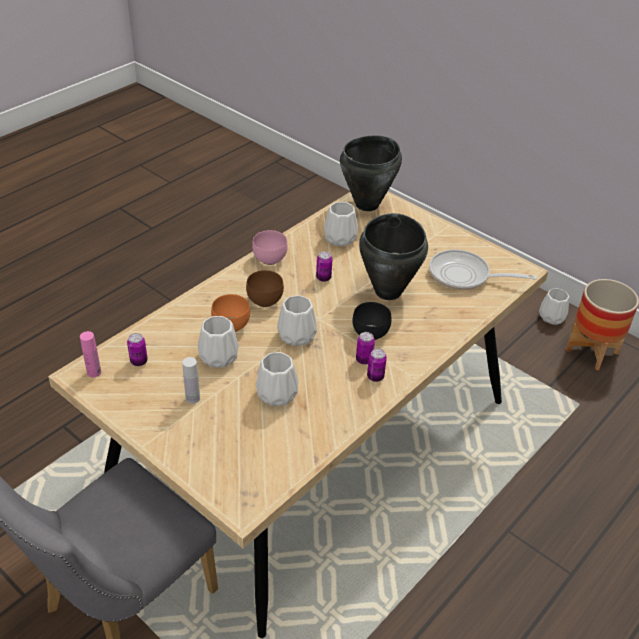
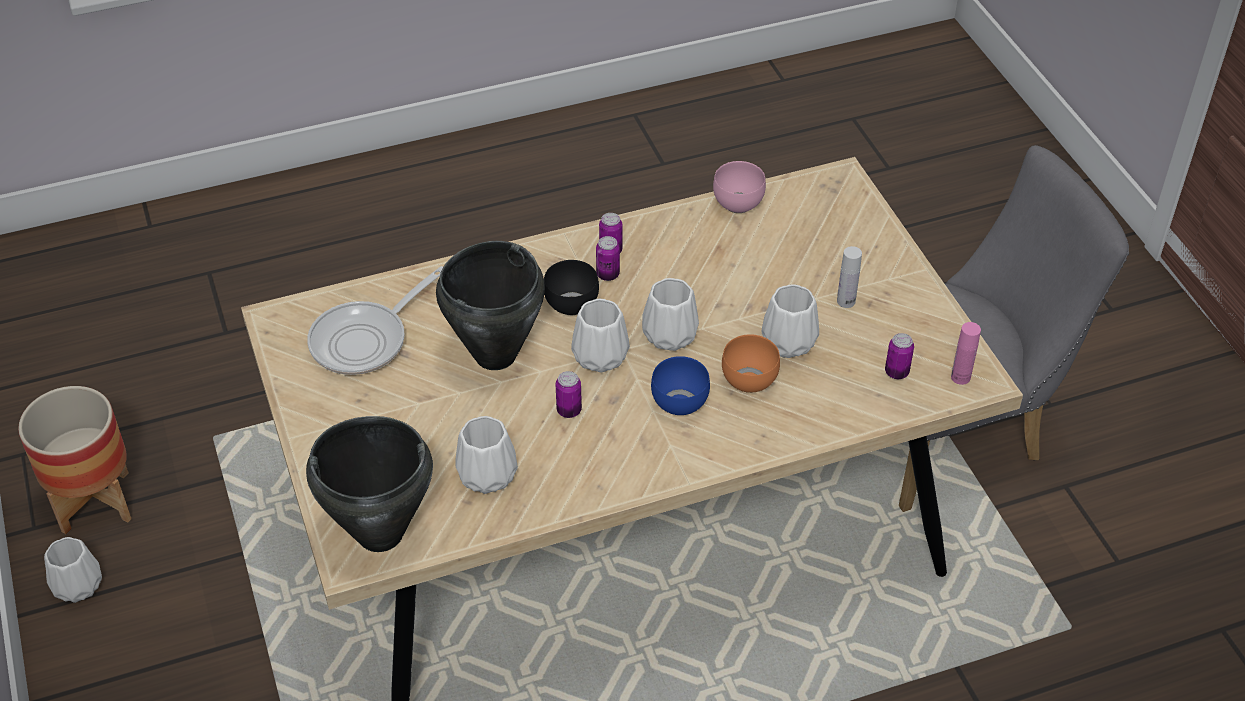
camera: 150 degrees left, 5 degrees up
(266, 300) = (677, 403): brown bowl -> blue bowl
(268, 259) = (628, 477): pink bowl -> pink bowl (739, 205)
(276, 393) = (741, 272): white vase -> white vase (600, 357)
(464, 276) = (366, 340): frying pan -> frying pan turned 90 degrees clockwise

